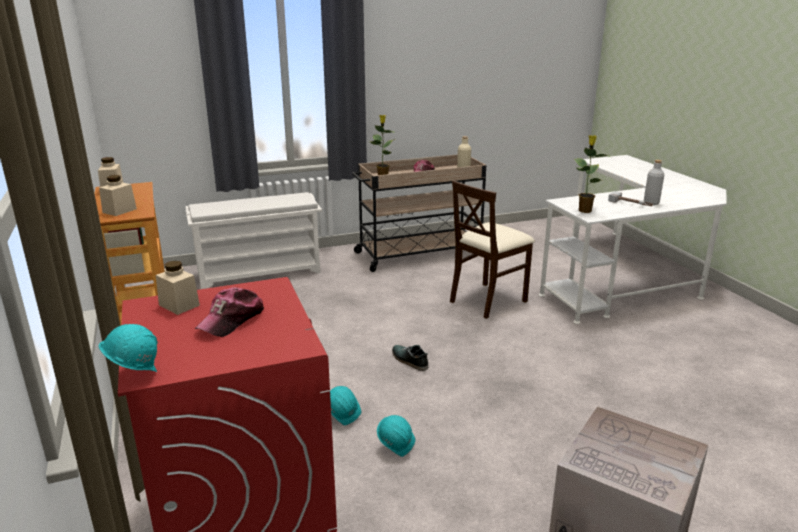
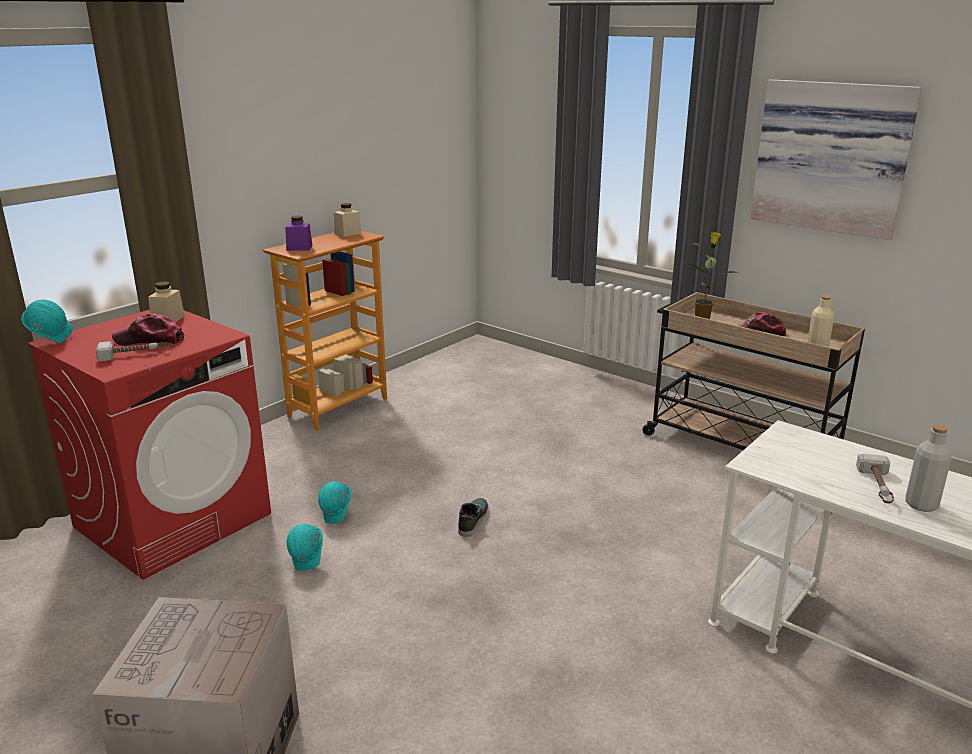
camera: 60 degrees right, 0 degrees up
(119, 211) = (299, 248): beige jar -> purple jar
(260, 273) = (557, 382): white shoe rack -> none
(265, 331) = (135, 354): none -> hammer
(415, 54) = (832, 157): none -> picture
(487, 300) = (680, 531): beige chair -> none
(584, 210) = (775, 454): potted plant -> none

